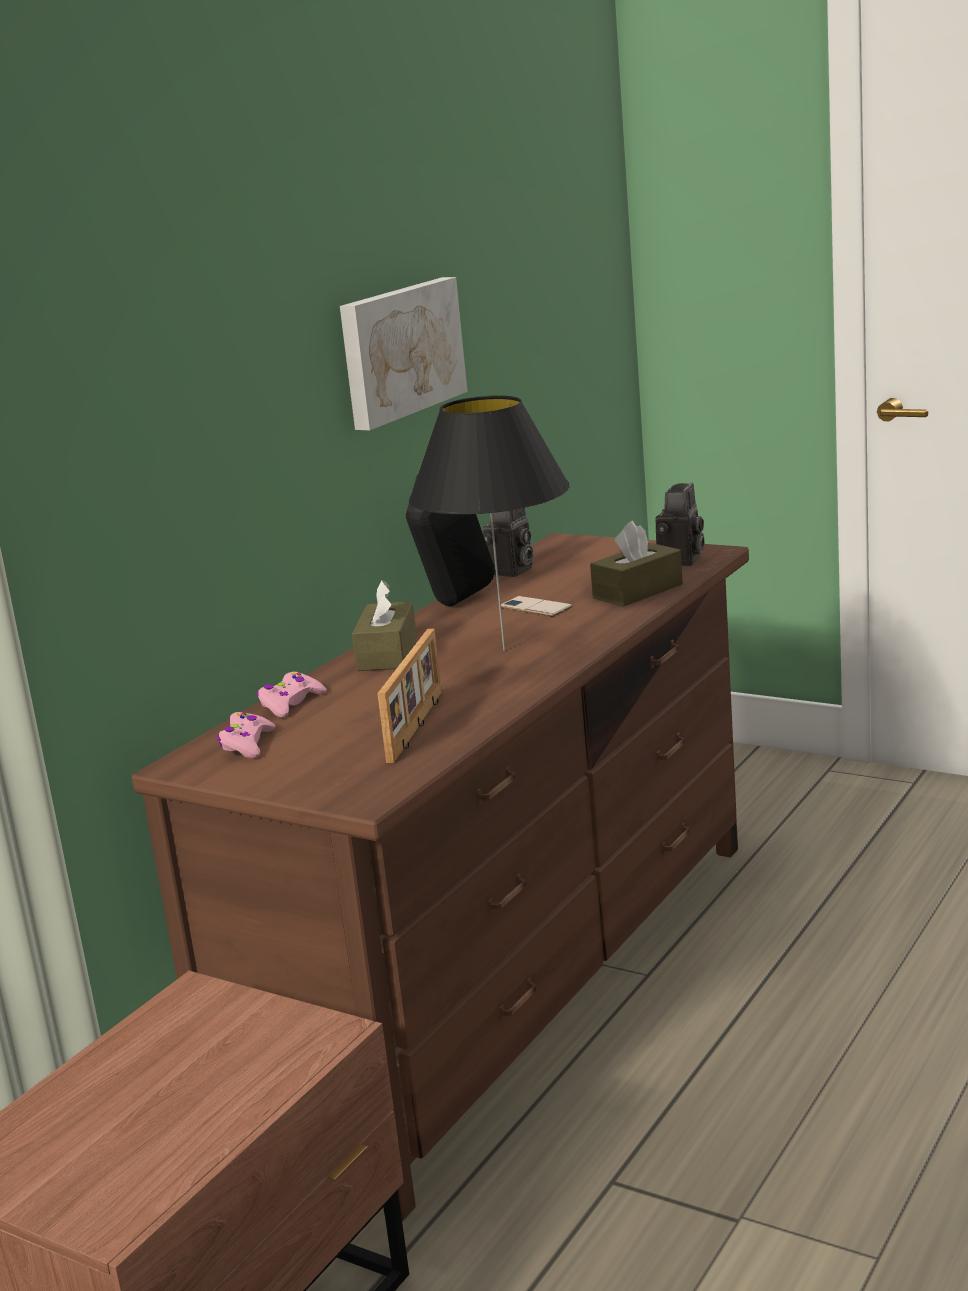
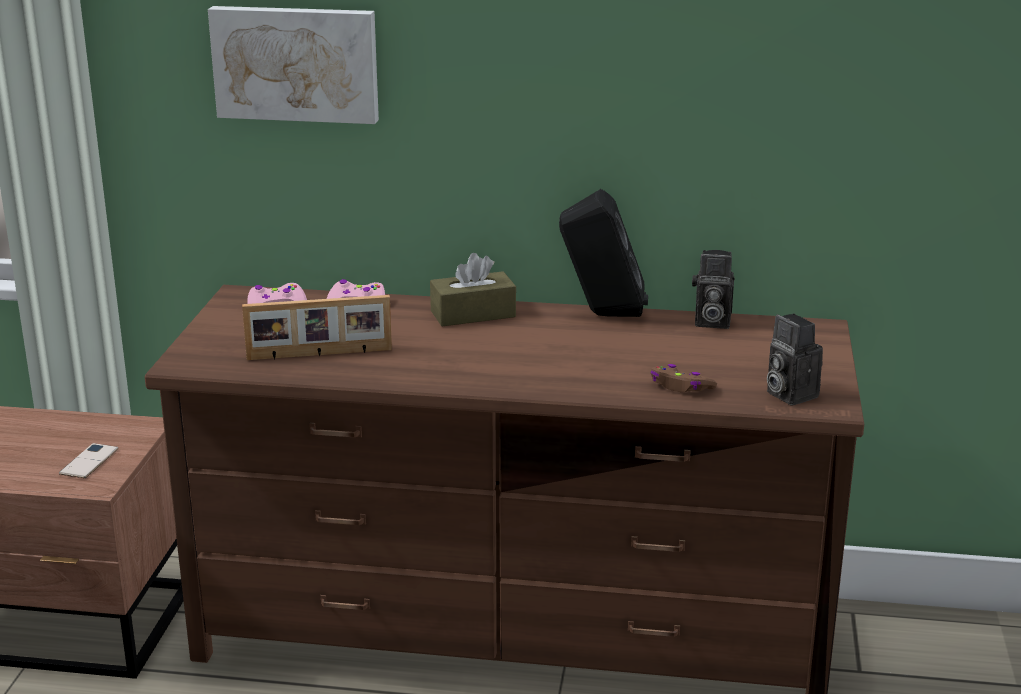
camera: 65 degrees right, 5 degrees up
(399, 351) = (633, 75): picture -> picture (296, 63)
(505, 650) = (496, 356): black table lamp -> none
(535, 607) = (613, 349): phone -> phone (89, 461)
(638, 591) = (680, 387): brown tissue box -> brown game controller
(681, 561) = (788, 394): camera -> camera turned 60 degrees clockwise

